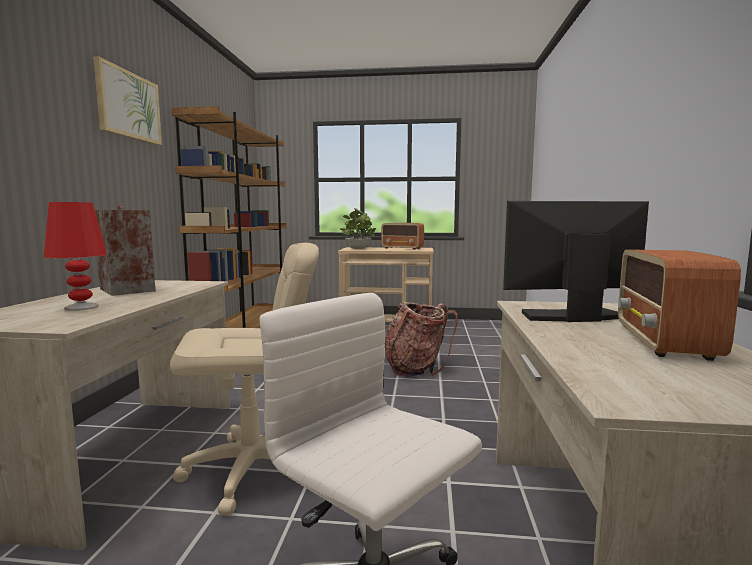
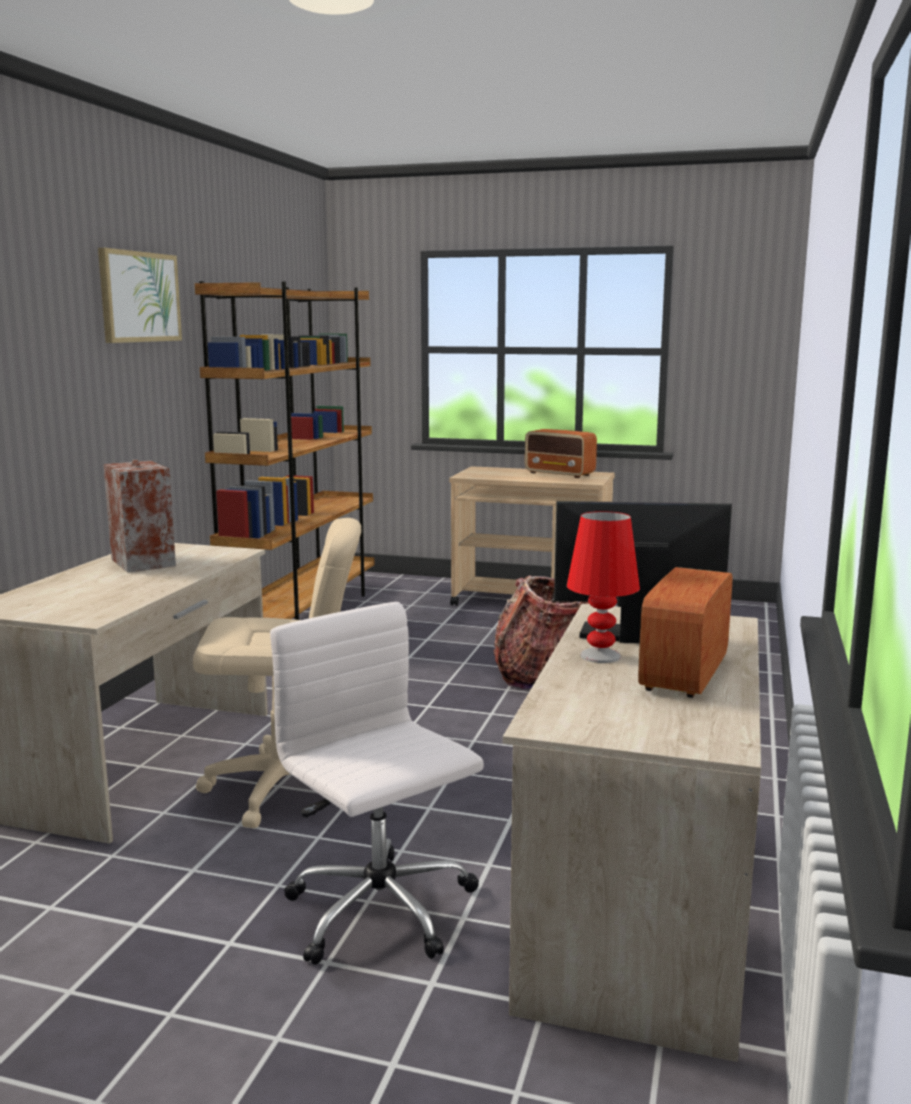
camera: 10 degrees right, 5 degrees up
(81, 307) = (99, 592): red table lamp -> red table lamp (600, 656)
(358, 248) = (485, 472): potted plant -> none

